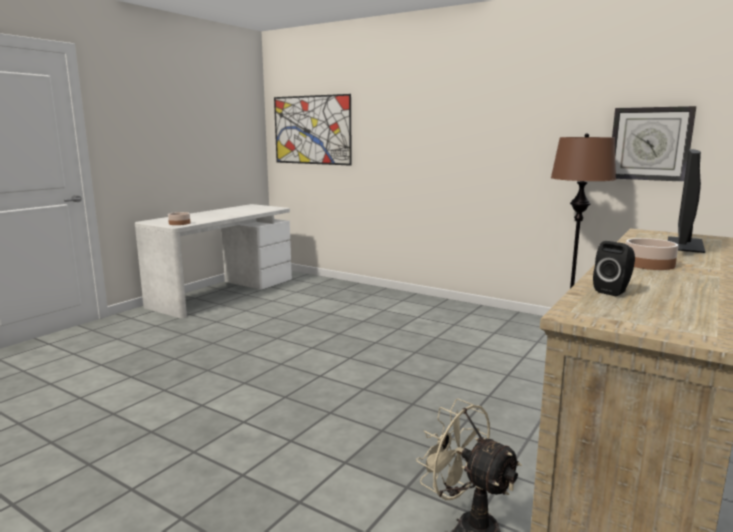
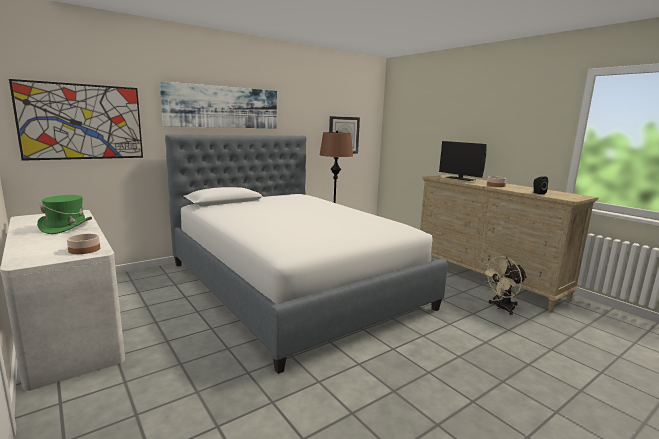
camera: 70 degrees left, 0 degrees up
(233, 213) = (66, 227): none -> green hat
(375, 340) = (293, 285): none -> bed
(433, 106) = (223, 107): none -> picture

